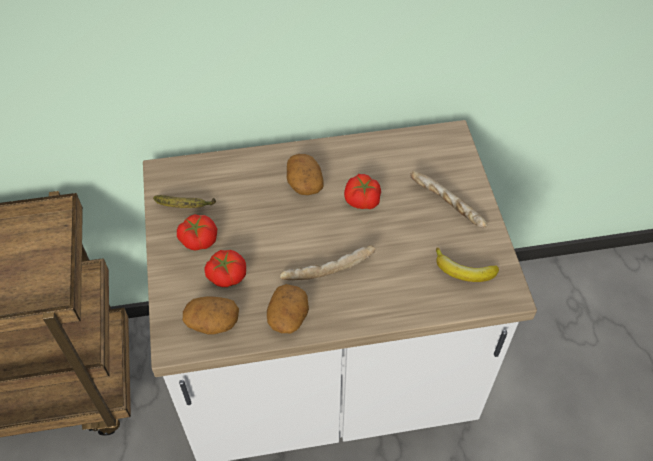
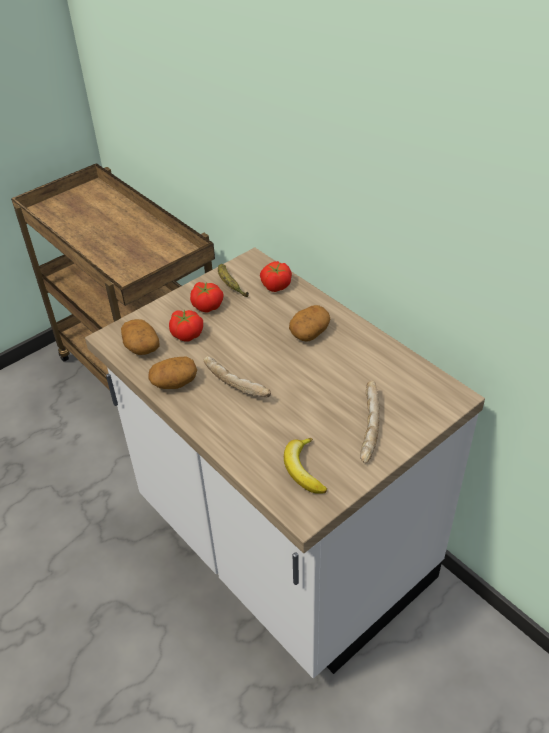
camera: 60 degrees right, 10 degrees down
(362, 200) = (323, 372): tomato -> tomato (275, 285)

